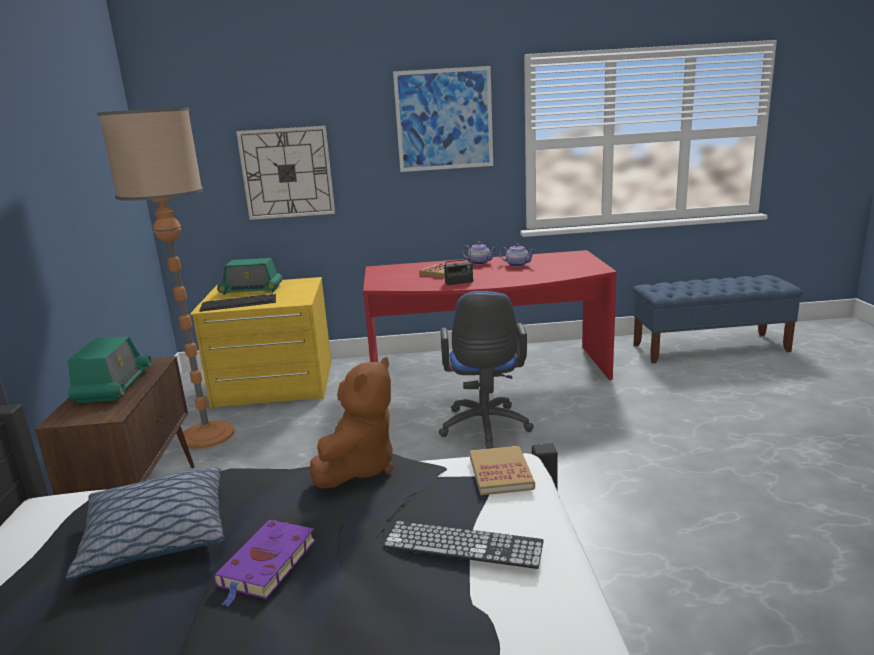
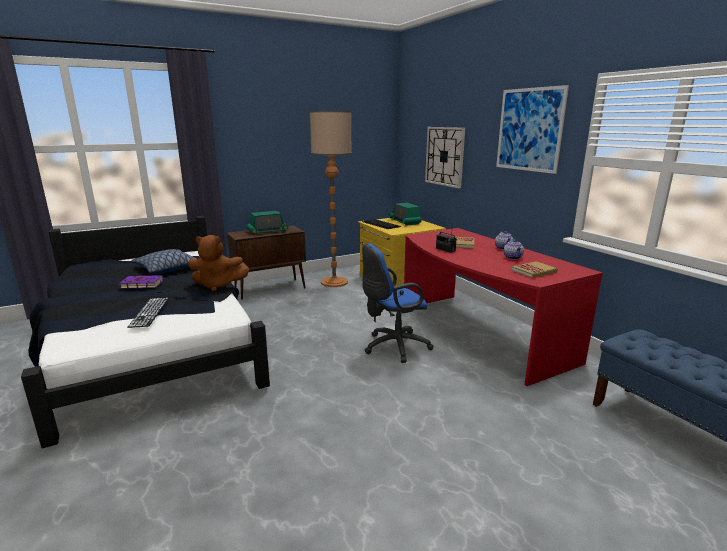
camera: 65 degrees right, 0 degrees up
(501, 473) = (217, 313): book -> book (534, 271)

